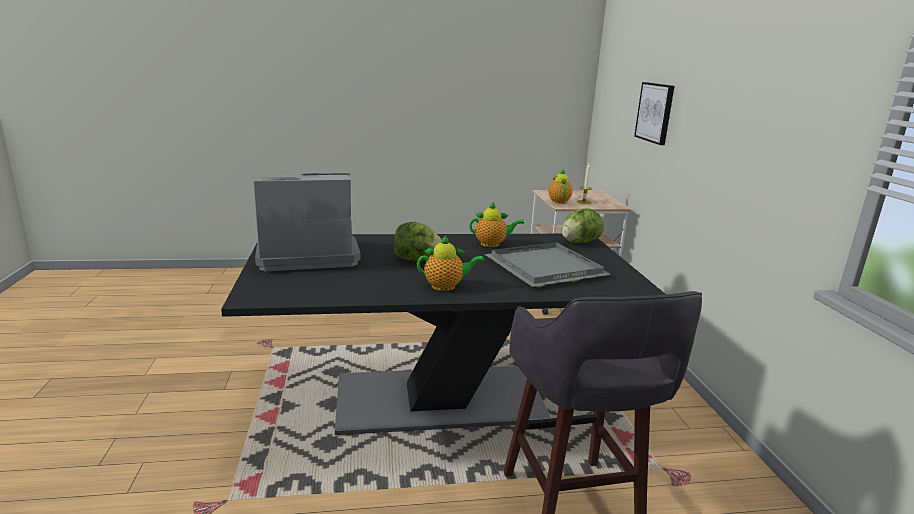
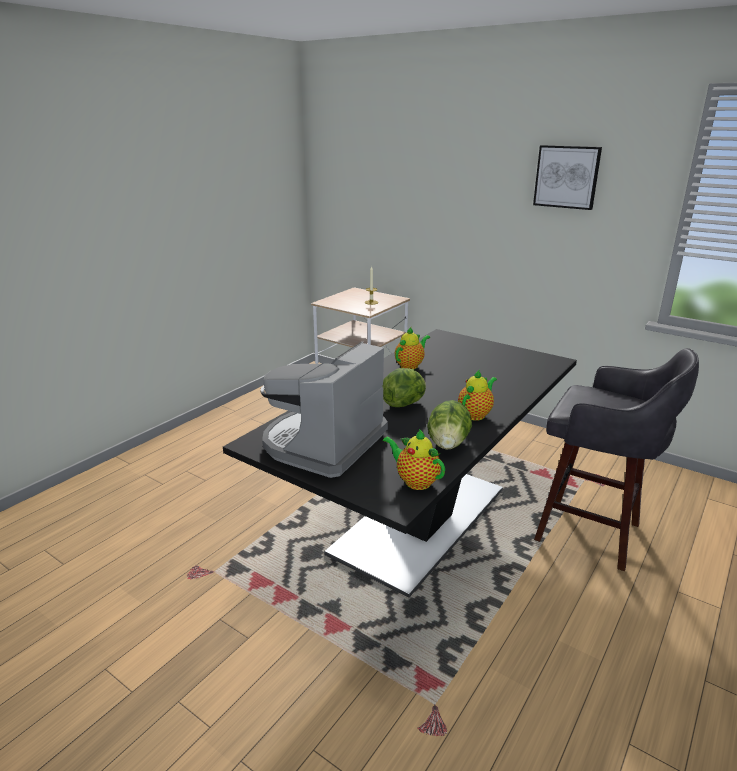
camera: 45 degrees left, 5 degrees up
(545, 267) = (482, 369): grey tray -> none
(558, 201) = (355, 308): teapot -> teapot (415, 481)
(579, 242) = (449, 340): lettuce -> lettuce (448, 444)
(655, 112) = (419, 211): picture -> picture (566, 177)

